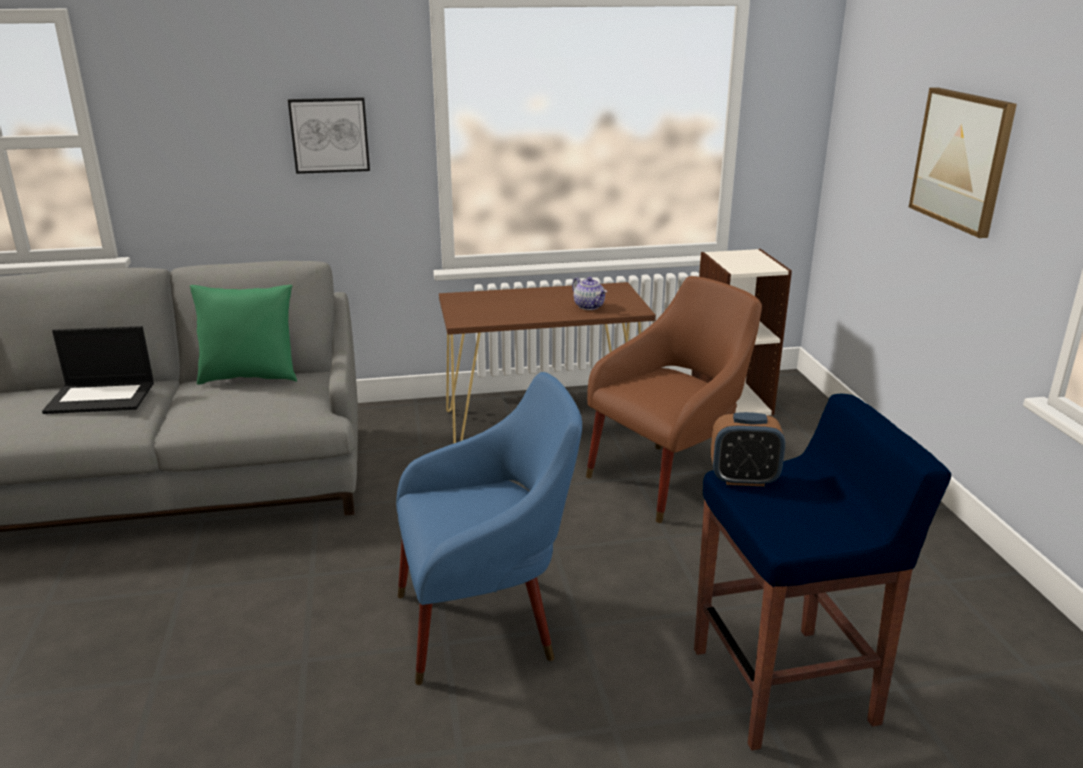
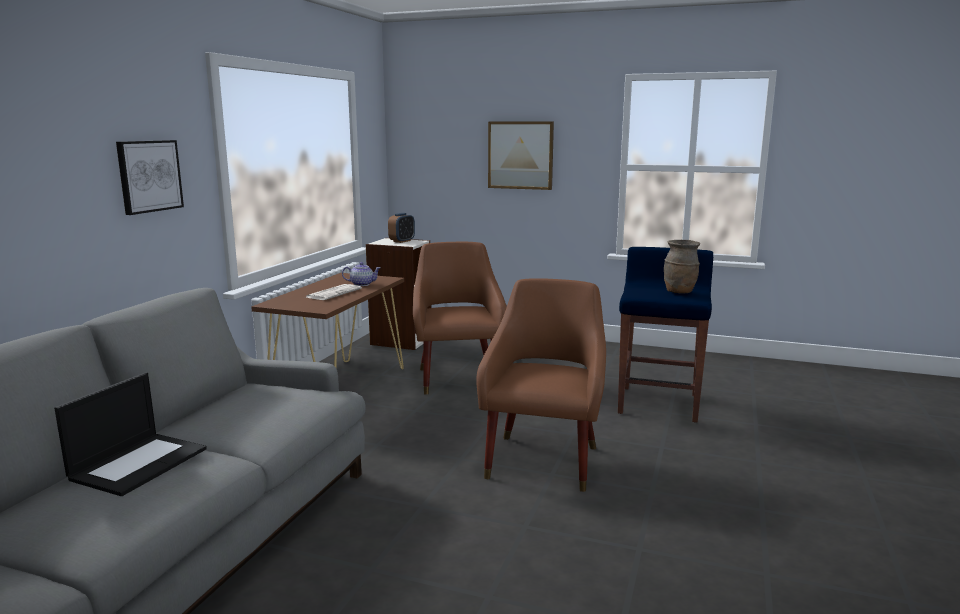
camera: 60 degrees left, 10 degrees down
(250, 377) = (217, 402): green pillow -> none
(486, 622) = (544, 457): blue armchair -> brown armchair
(532, 306) = (333, 293): none -> newspaper
(743, 479) = (638, 294): alarm clock -> alarm clock (402, 241)
(811, 513) = (679, 292): none -> brown vase

